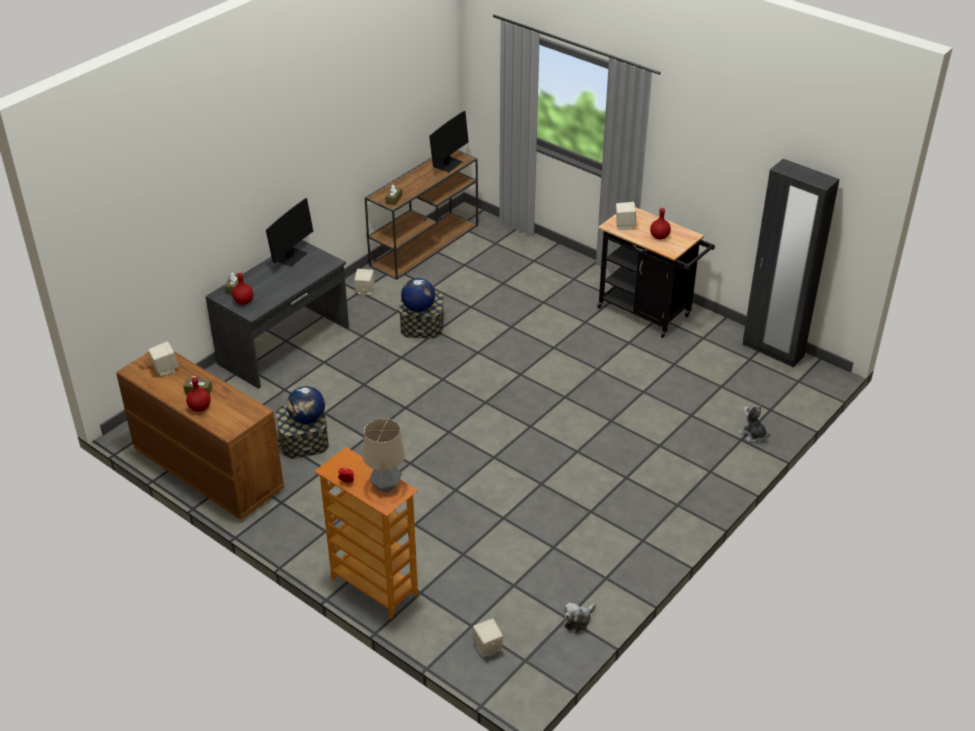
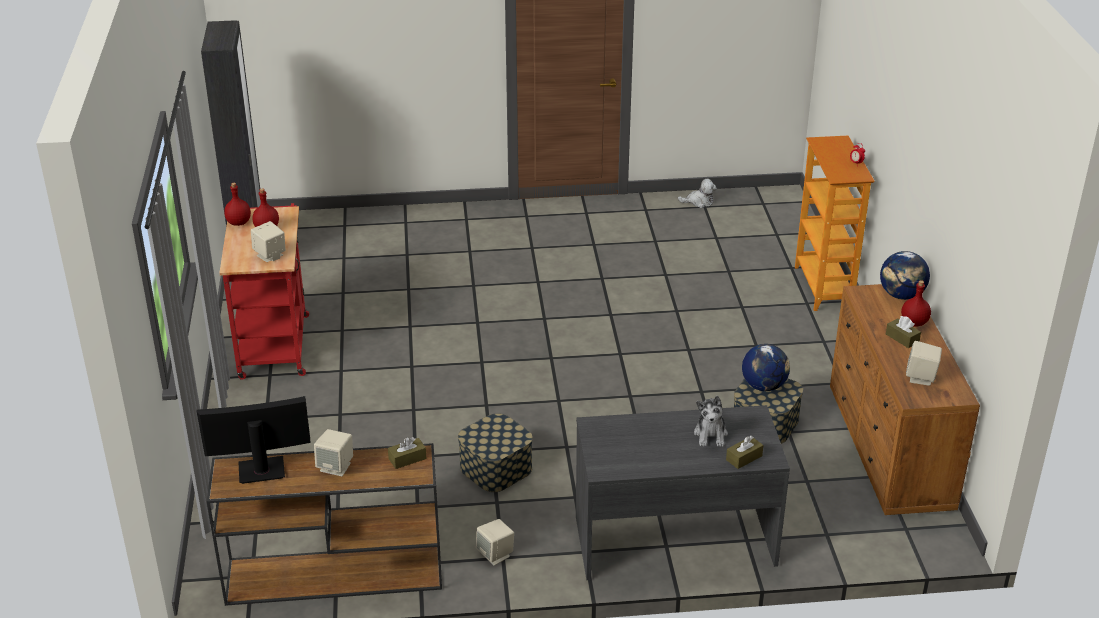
camera: 135 degrees left, 5 degrees down
(243, 301) = (751, 434): red bottle -> red bottle (238, 223)
(291, 257) = (631, 460): monitor -> none
(385, 486) = (828, 149): table lamp -> none
(418, 308) = (508, 431): globe -> globe (901, 295)
(487, 648) = (780, 220): beige speaker -> beige speaker (336, 467)
(649, 313) = (274, 342): black cart -> red cart
(752, 435) = (391, 220): plush toy -> plush toy (711, 434)

